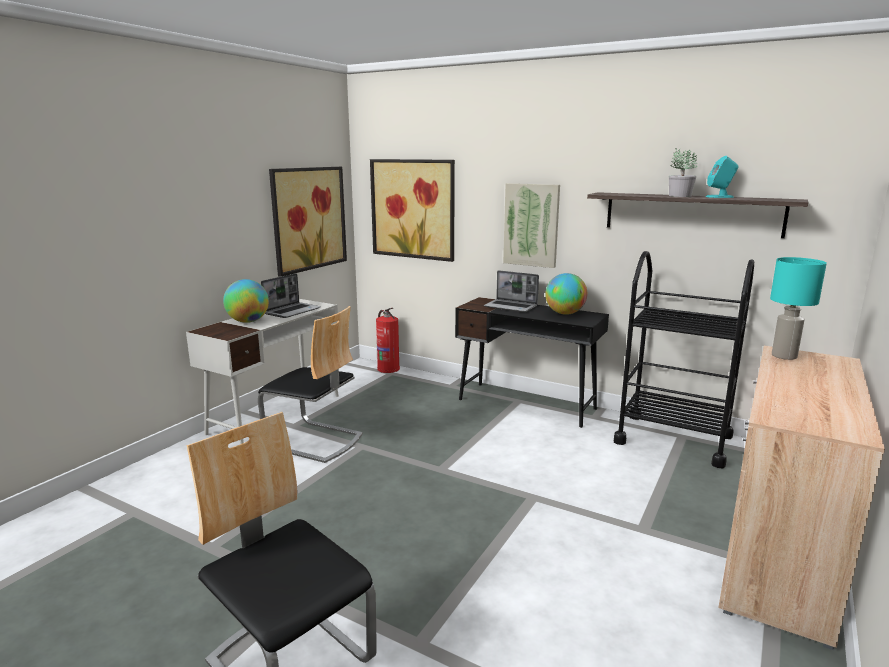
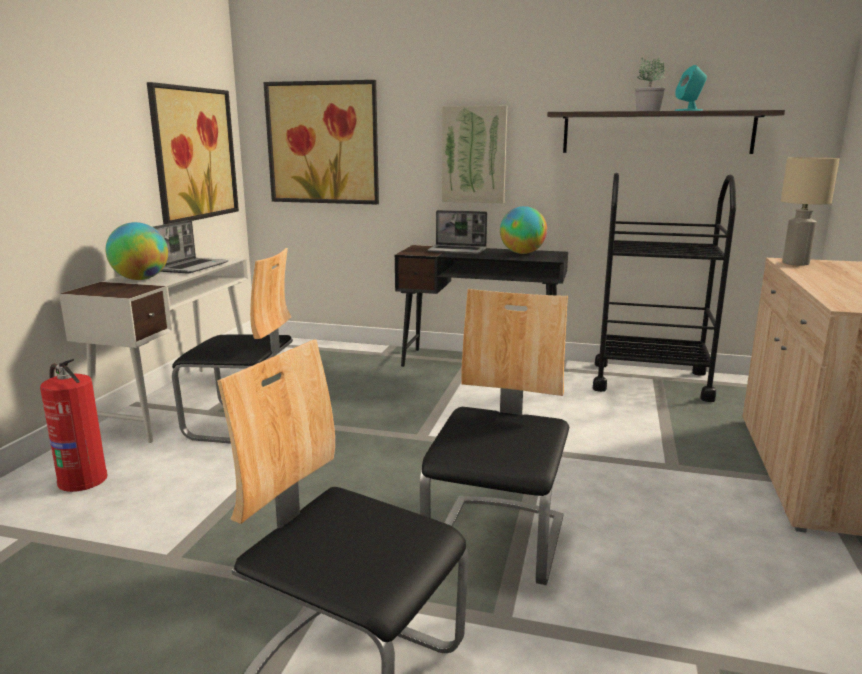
camera: 15 degrees left, 0 degrees up
(388, 368) = (298, 343): fire extinguisher -> fire extinguisher (82, 479)
(453, 574) = (498, 540): none -> chair
(784, 356) = (796, 263): turquoise table lamp -> beige table lamp

